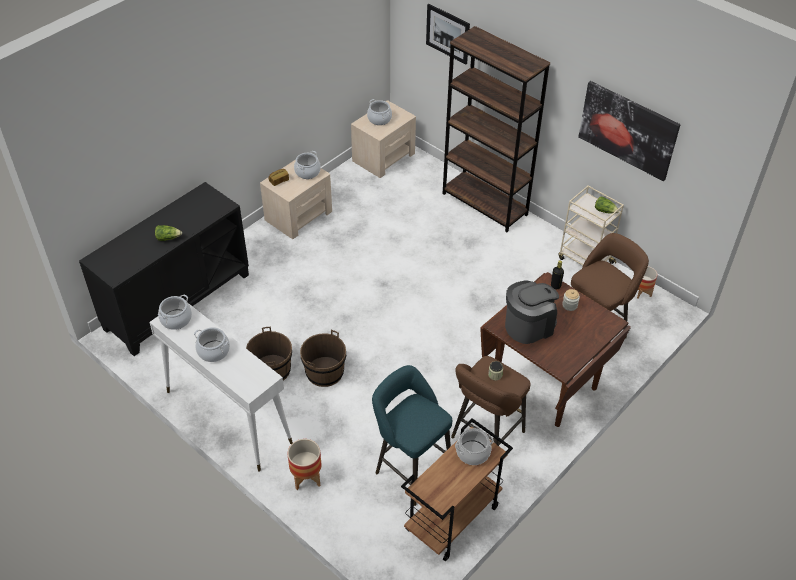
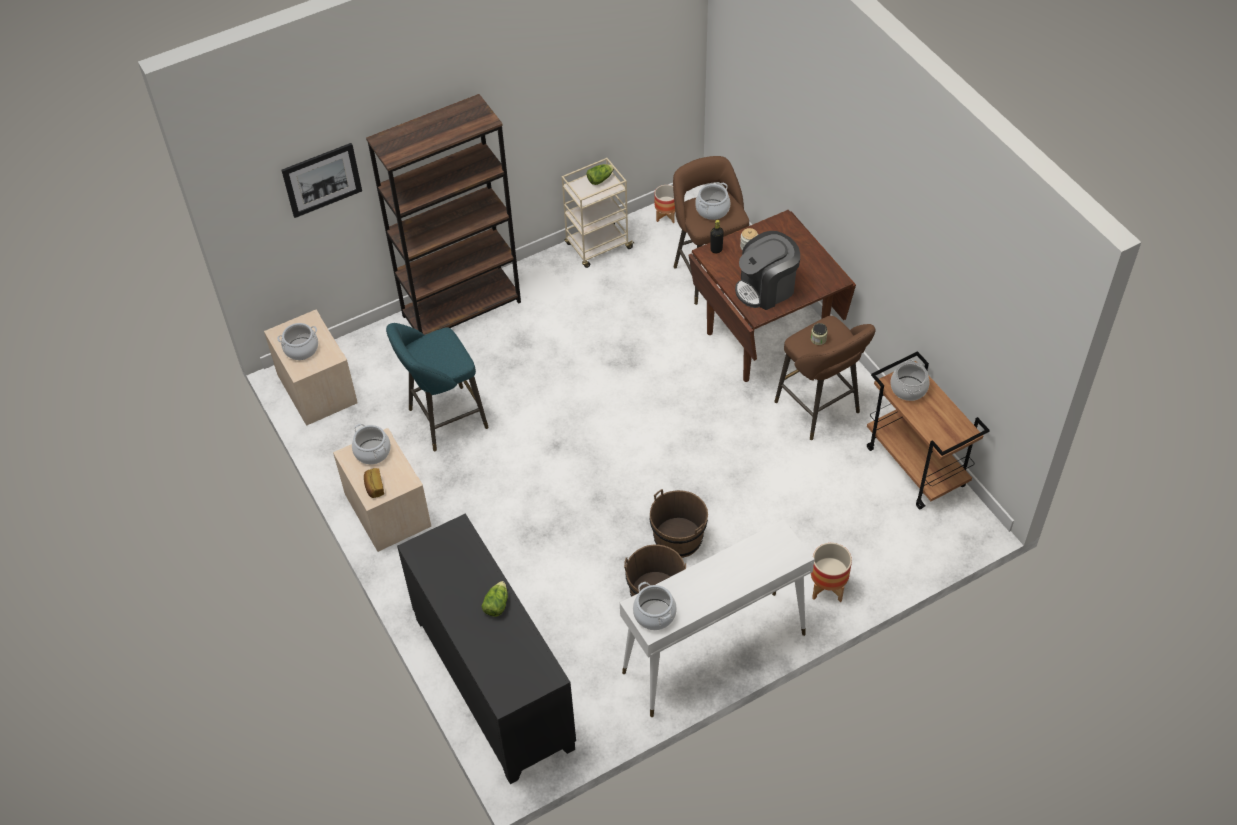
camera: 70 degrees left, 5 degrees up
(213, 351) = (722, 581): cooking pot -> cooking pot (712, 209)
(410, 469) = (842, 487): turquoise stool -> turquoise stool (443, 420)
(529, 326) = (766, 288): coffee machine -> coffee machine turned 105 degrees counterclockwise
(628, 130) = (584, 84): picture -> none

